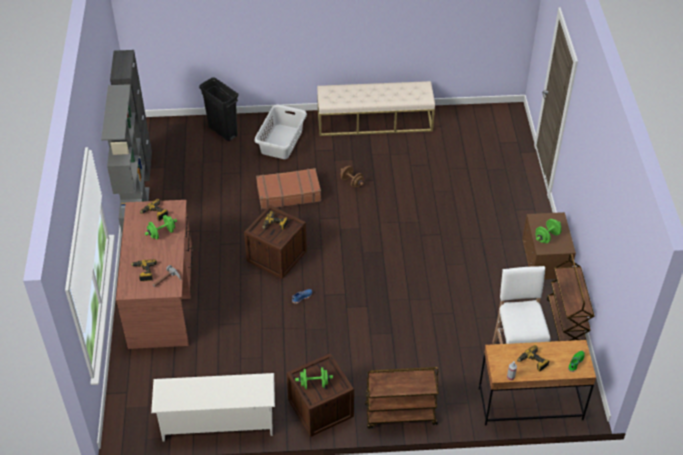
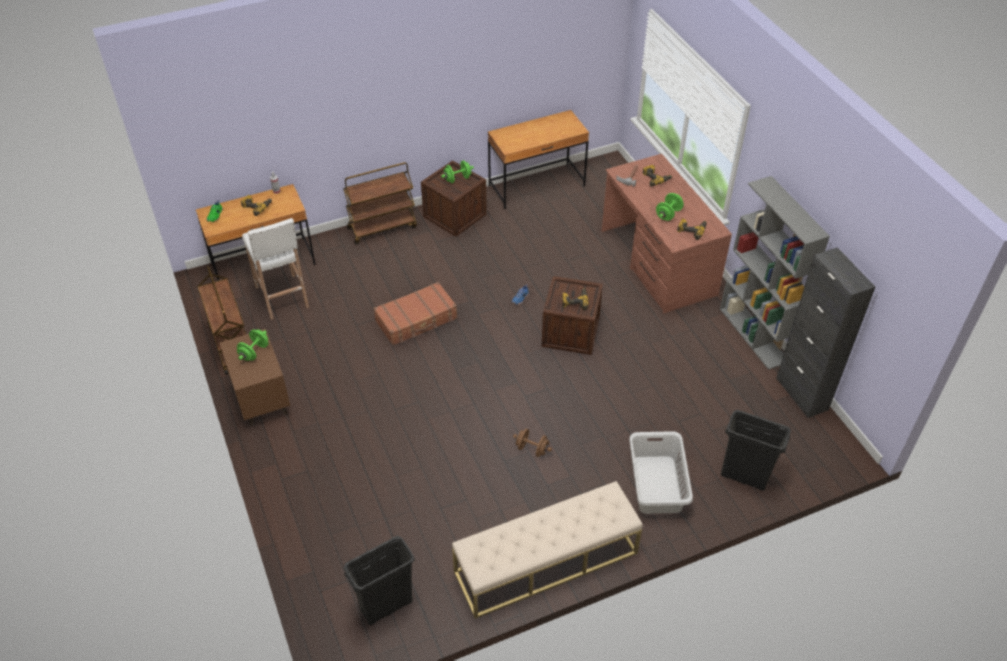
camera: 160 degrees right, 0 degrees up
(217, 422) = (537, 186): white shoe rack -> brown desk
(288, 194) = (601, 410): brown suitcase -> brown suitcase (416, 320)
(479, 125) = (386, 606): none -> black trash can

